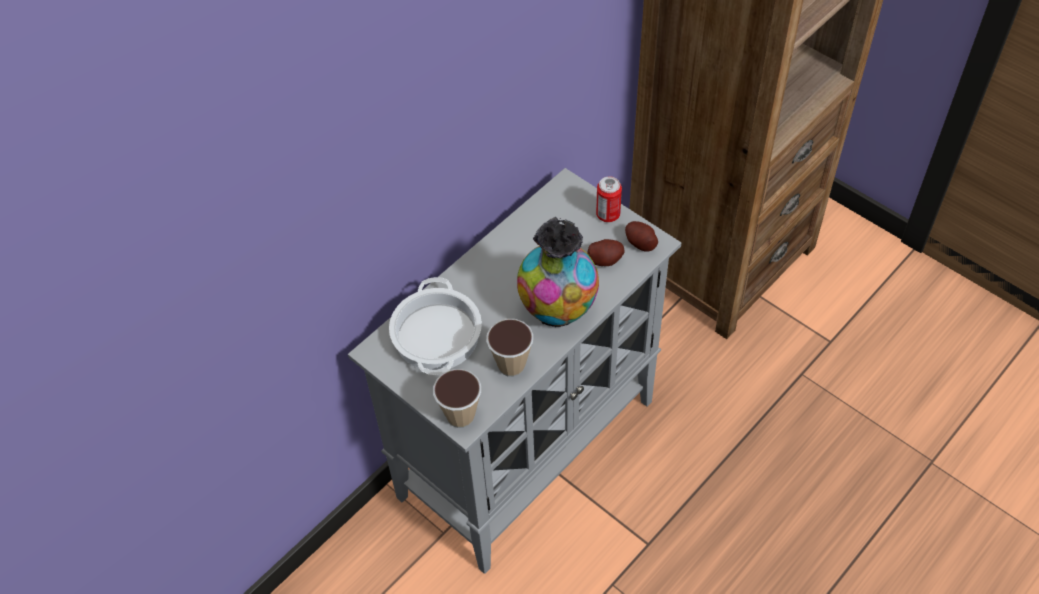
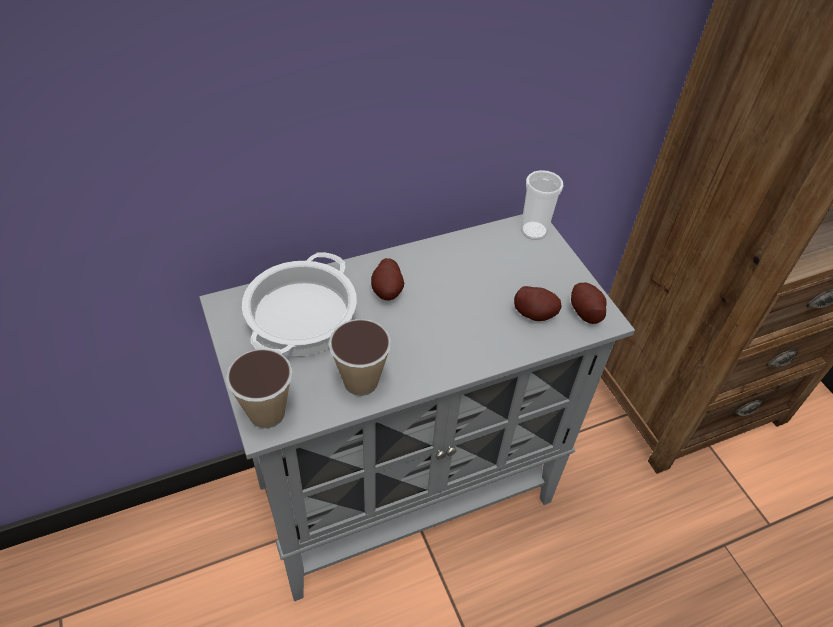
camera: 20 degrees right, 5 degrees down
(488, 288) = (387, 291): none -> potato
(558, 311) = (449, 345): vase -> none
(570, 190) = (533, 231): none -> cup
(608, 214) = (563, 269): can -> none

